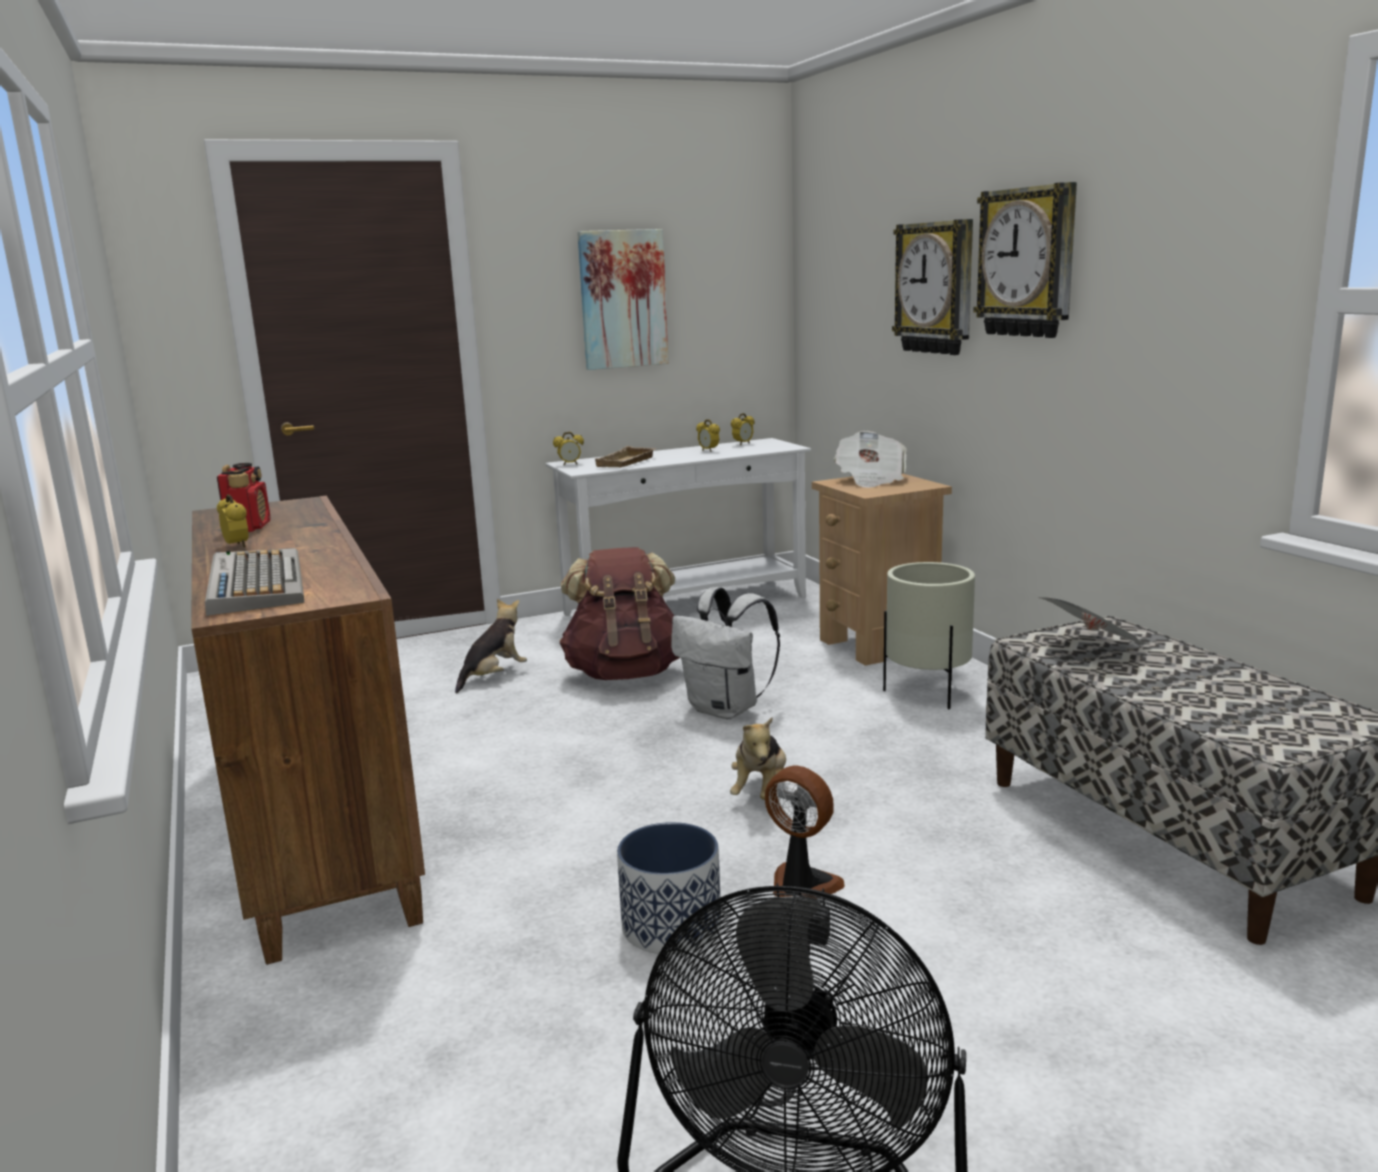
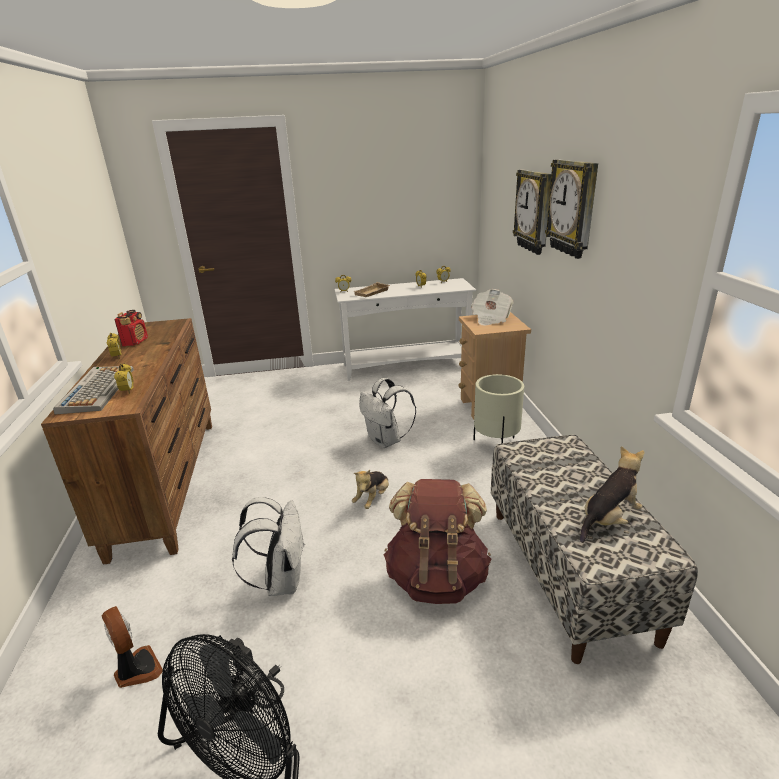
camera: 15 degrees right, 10 degrees up
(327, 579) = (128, 391): none -> alarm clock
(493, 677) = (290, 402): plush toy -> plush toy (608, 519)
(622, 299) = (378, 201): picture -> none
(625, 673) = (351, 409): brown backpack -> brown backpack (437, 578)
(670, 926) = (281, 580): planter -> white backpack
(801, 886) = (356, 567): fan -> fan (136, 669)
(1095, 649) = (547, 462): newspaper -> none

